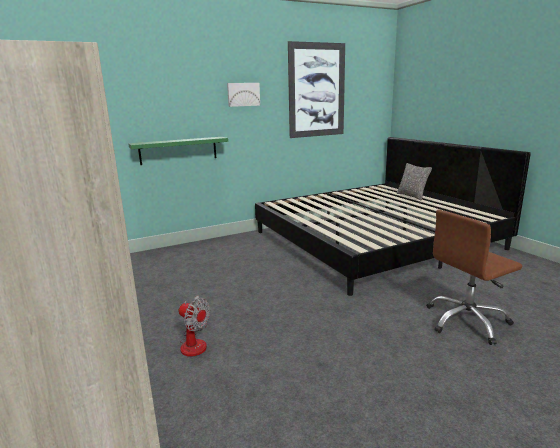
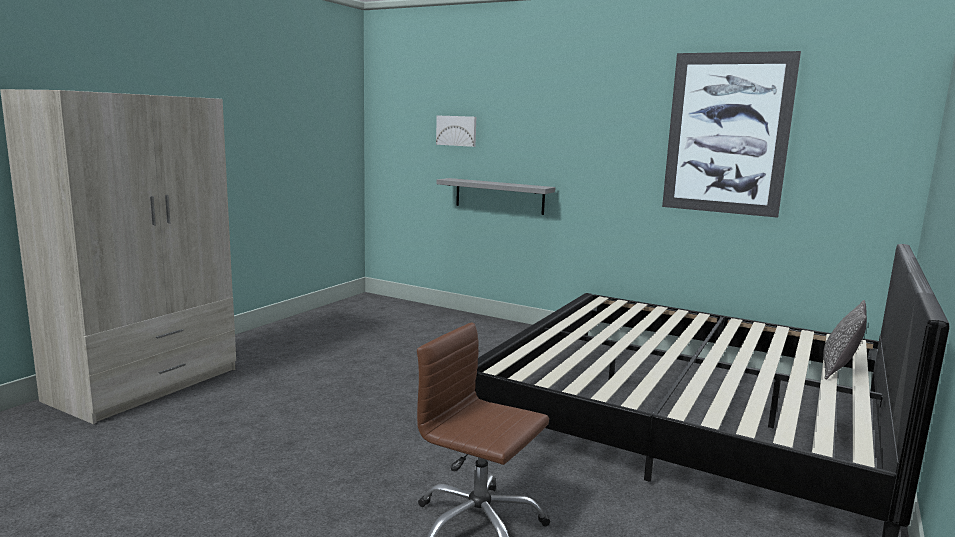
camera: 55 degrees right, 5 degrees down
(178, 150) = (499, 196): green shelf -> grey shelf
(195, 342) = (288, 379): fan -> none
(243, 94) = (593, 132): picture -> picture (457, 130)

